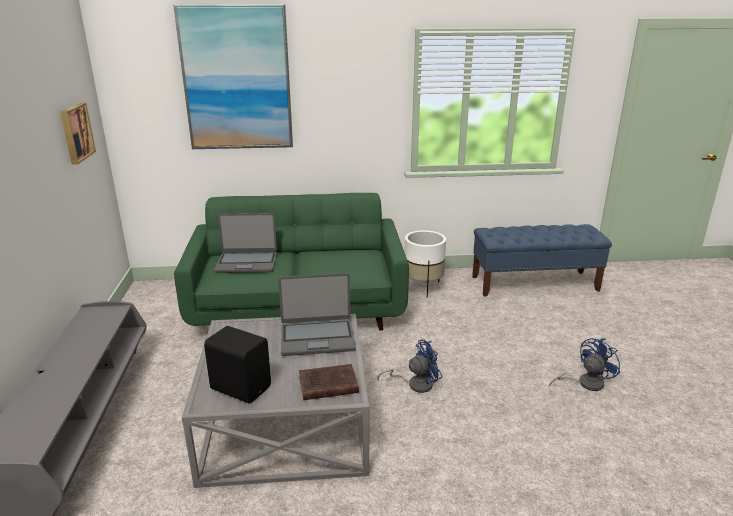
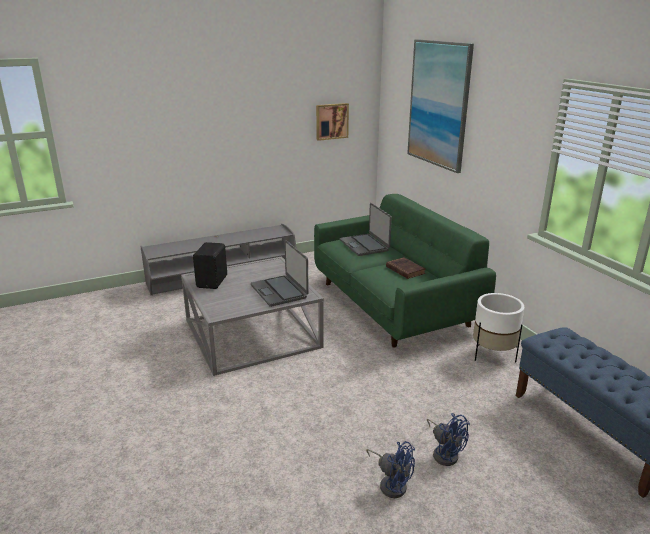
camera: 70 degrees right, 0 degrees up
(326, 385) = (224, 305): brown book -> brown book (404, 270)
(415, 384) = (325, 377): blue fan -> blue fan (445, 453)

